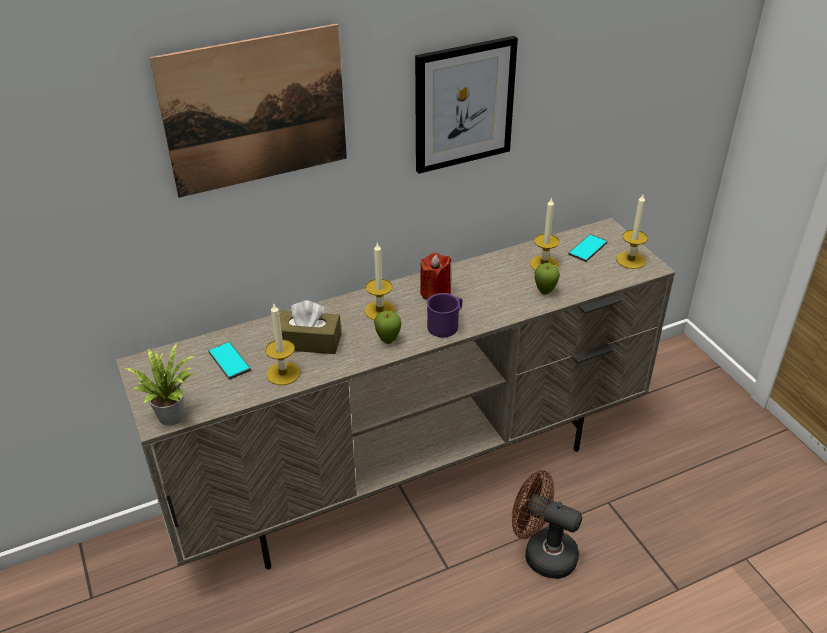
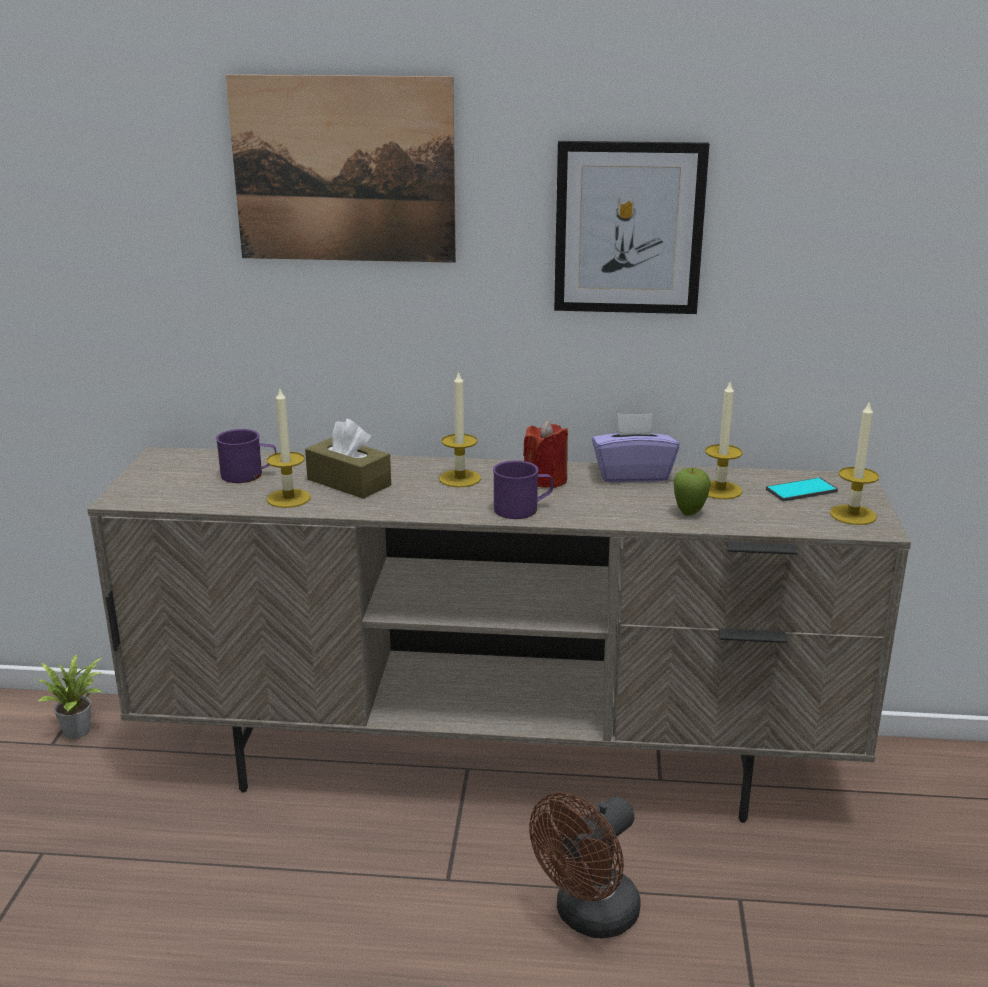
camera: 30 degrees right, 15 degrees down
(173, 414) = (142, 498): potted plant -> potted plant (81, 730)
(229, 361) = (249, 475): phone -> purple mug
(388, 340) = (436, 504): apple -> none
(482, 268) = (632, 474): none -> purple tissue box
(542, 553) = (588, 917): brown fan -> brown fan turned 105 degrees counterclockwise

